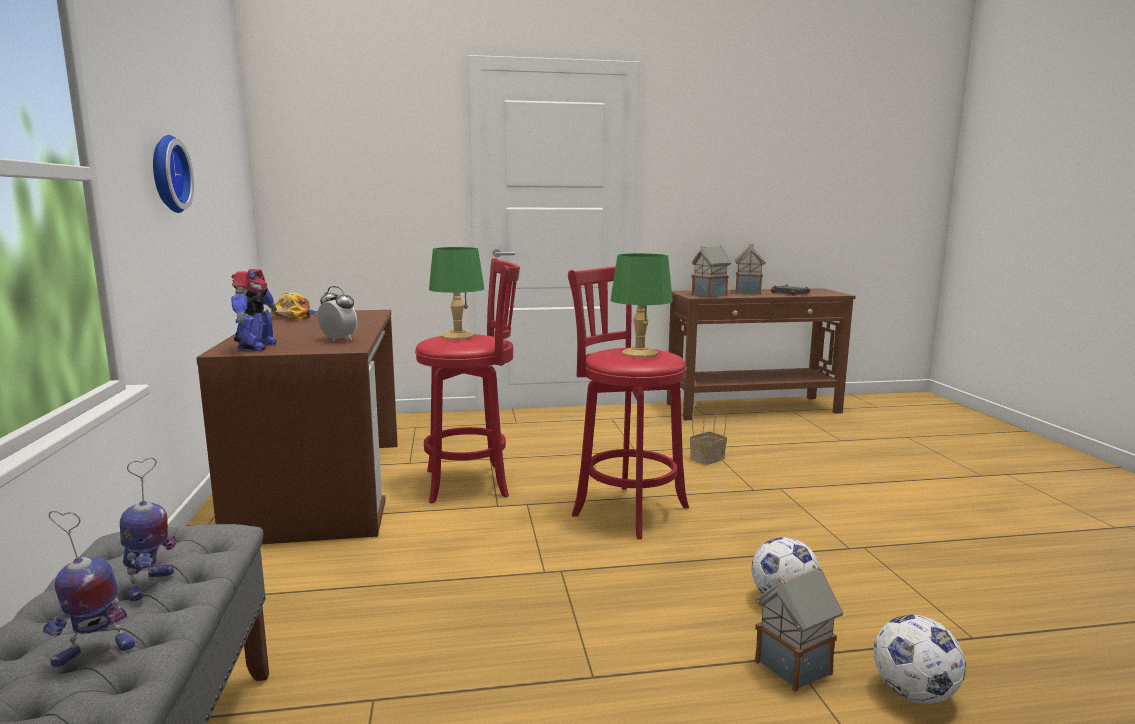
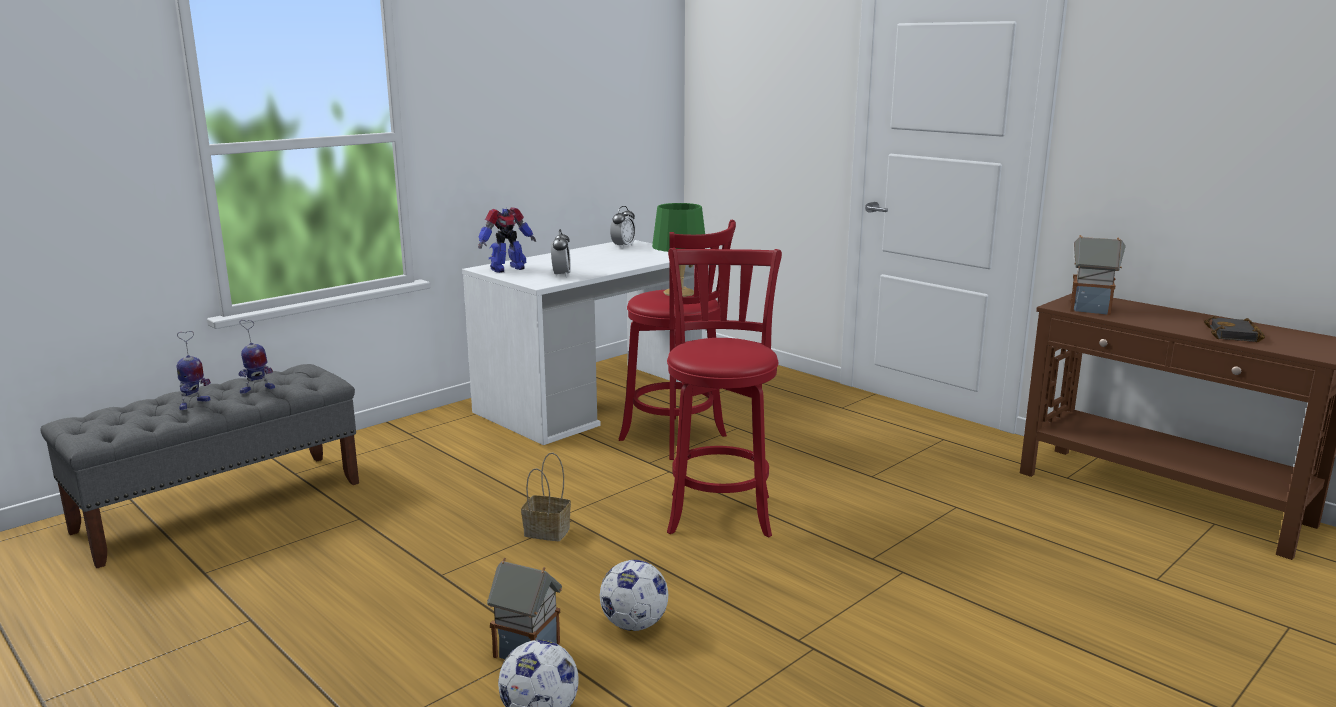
camera: 55 degrees right, 5 degrees up
(94, 653) = (193, 404): toy robot -> toy robot turned 90 degrees counterclockwise
(166, 174) = (507, 124): wall clock -> none
(294, 316) = (623, 246): cap -> alarm clock
(322, 487) = (591, 400): brown desk -> white desk
(640, 353) = (725, 349): green table lamp -> none
(707, 458) = (920, 514): basket -> basket (548, 531)
(748, 292) = (1173, 318): toy house -> none

